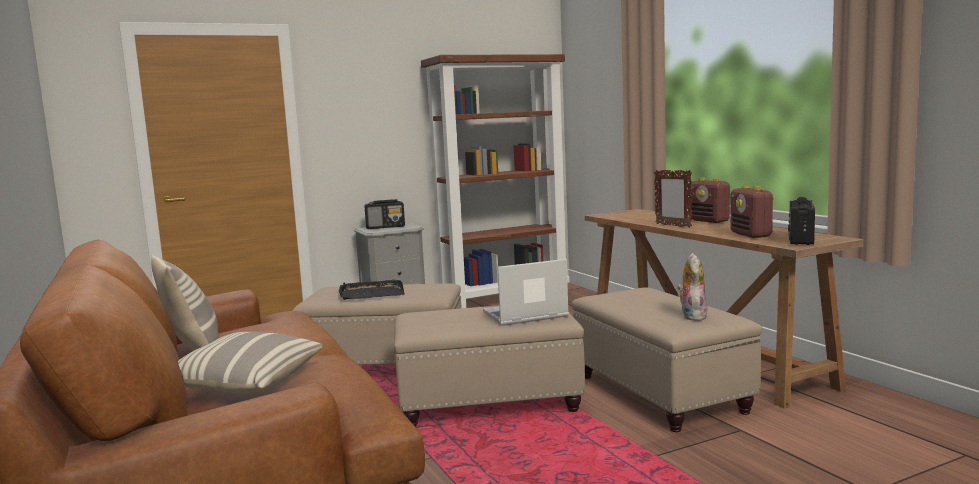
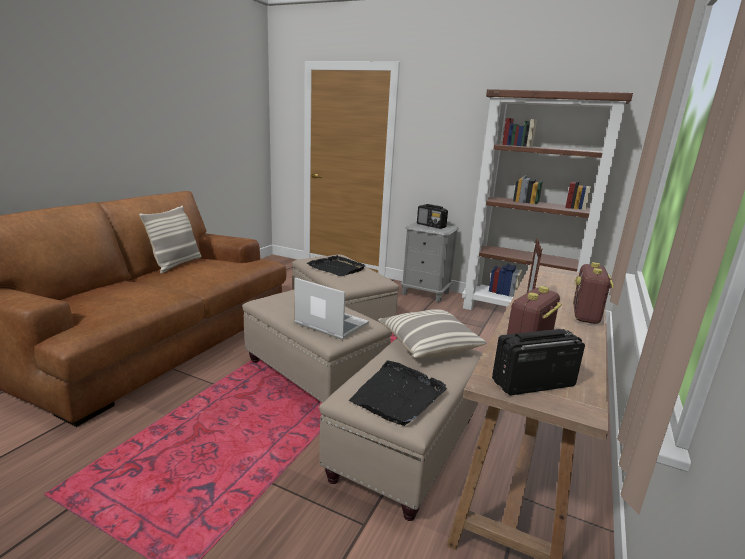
camera: 50 degrees right, 10 degrees up
(243, 384) = (114, 289): pillow -> pillow (428, 345)
(692, 316) = (398, 395): plush toy -> black tray

